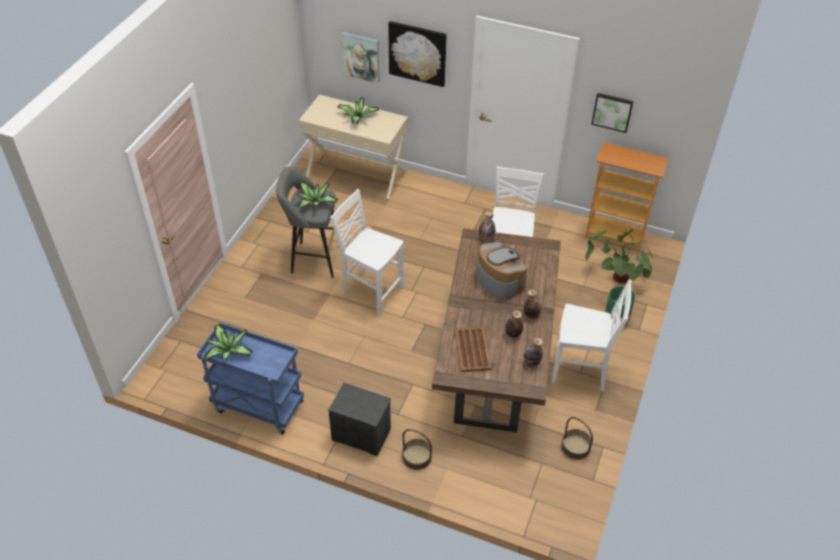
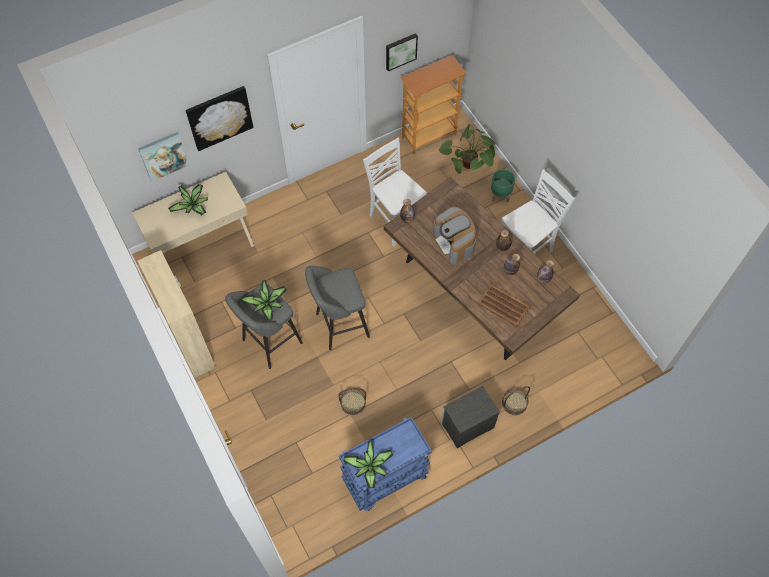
camera: 50 degrees left, 15 degrees up
(269, 216) = (190, 343): none -> beige cabinet
(370, 290) = (339, 326): white chair -> grey stool
(498, 280) = (454, 242): coffee machine -> coffee machine turned 120 degrees counterclockwise
(575, 447) = (581, 302): basket -> basket (353, 403)

